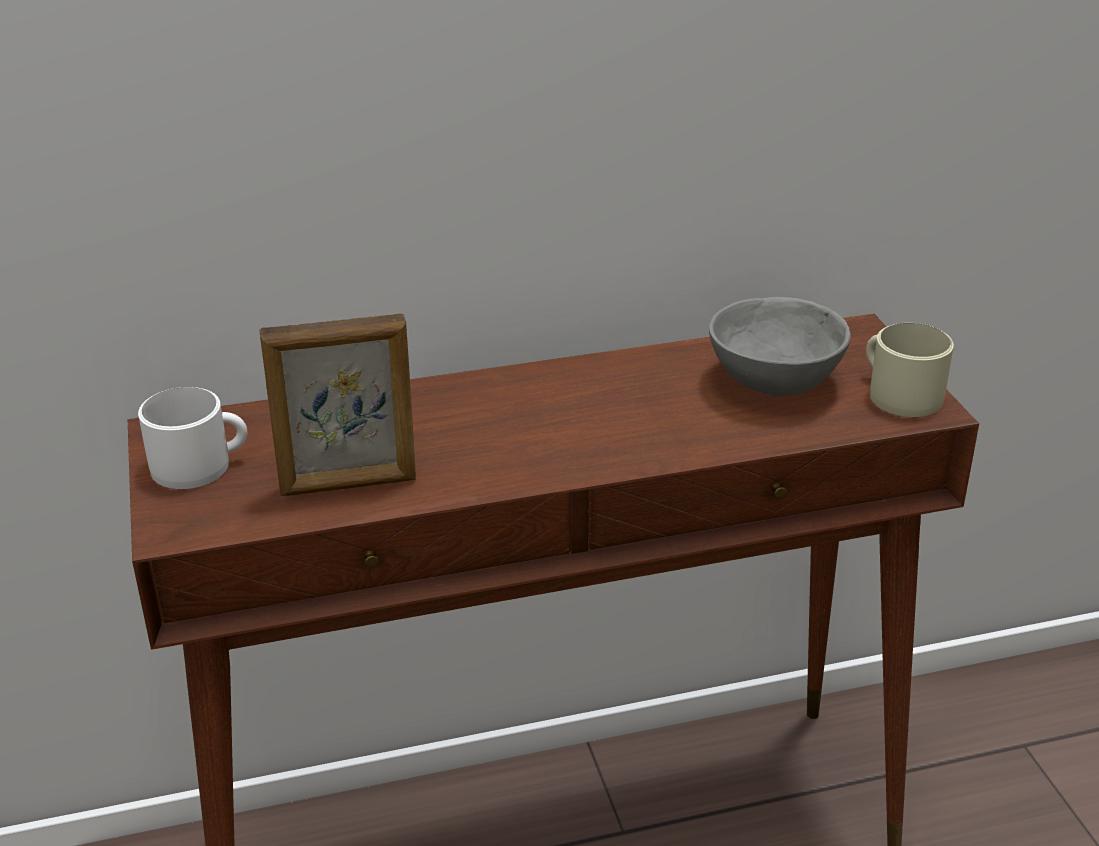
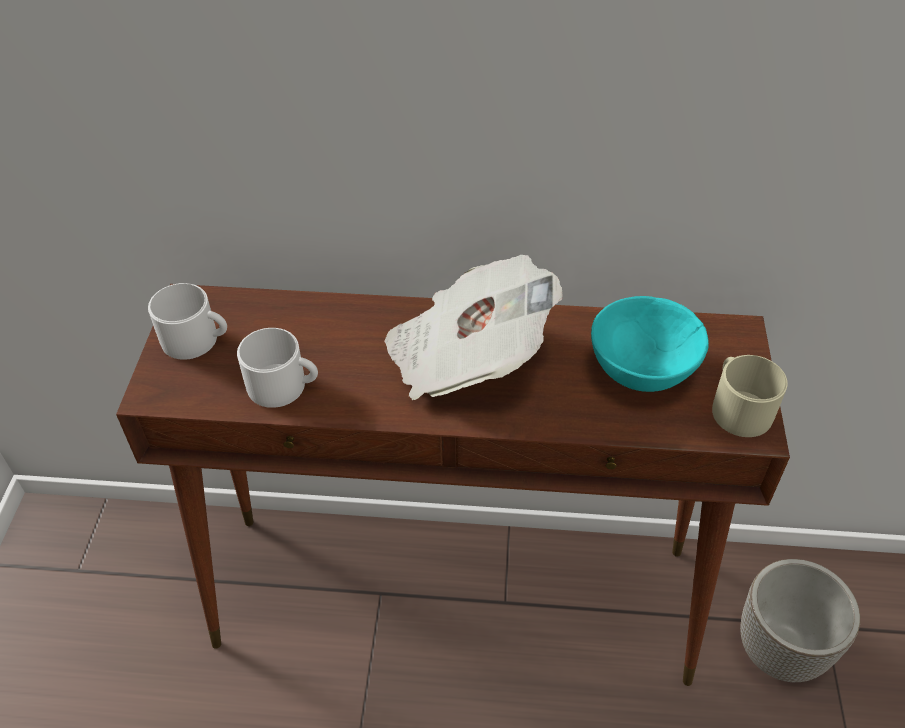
camera: 20 degrees right, 15 degrees up
(349, 485) = (283, 386): picture frame -> white mug
(563, 412) = (466, 357): none -> newspaper
(772, 383) = (640, 369): grey bowl -> turquoise bowl
(982, 787) = (777, 651): none -> planter

